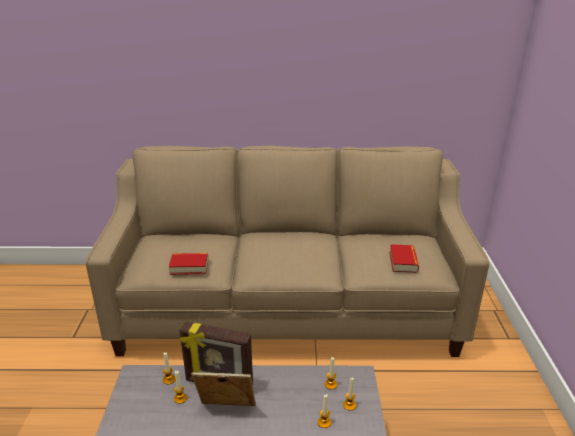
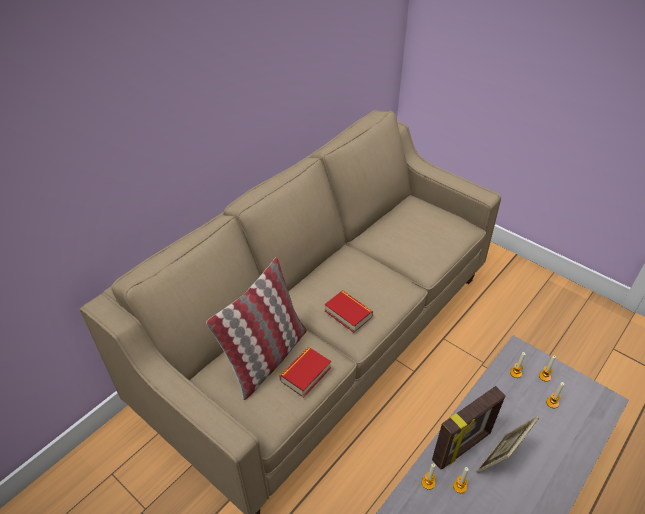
camera: 50 degrees left, 15 degrees up
(187, 248) = (266, 358): none -> pillow
(403, 262) = (437, 234): book -> book (348, 314)

